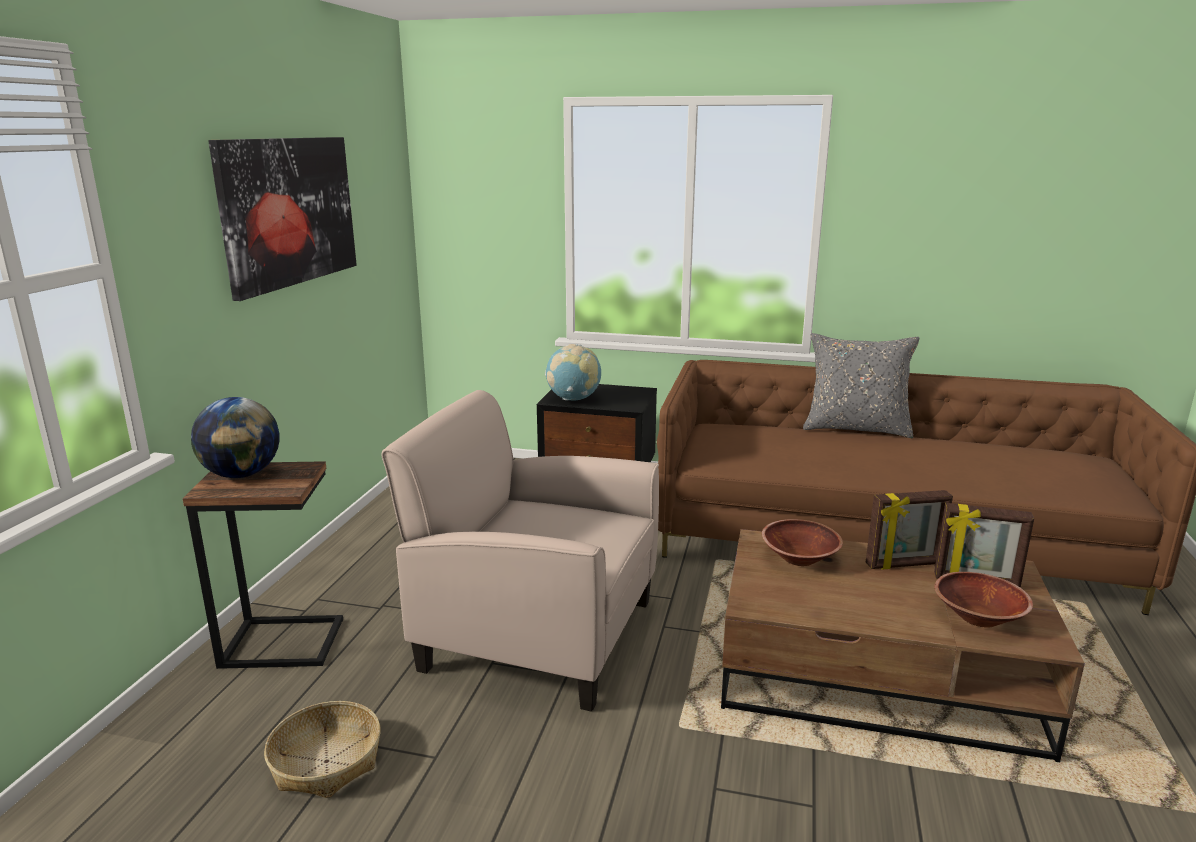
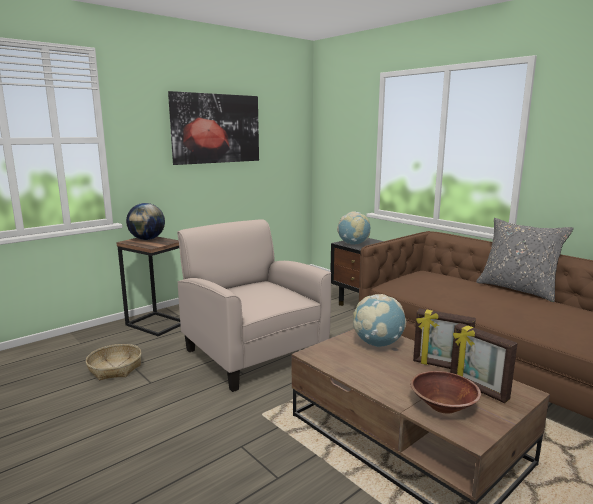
camera: 35 degrees right, 5 degrees down
(799, 558) = (378, 344): brown bowl -> globe

